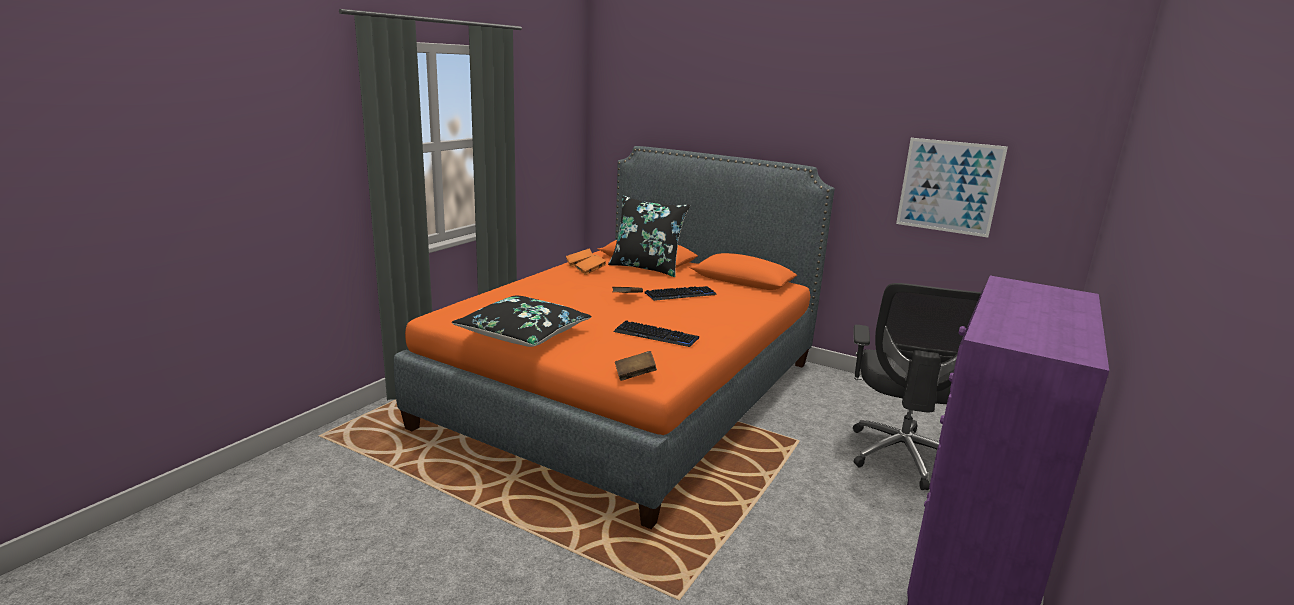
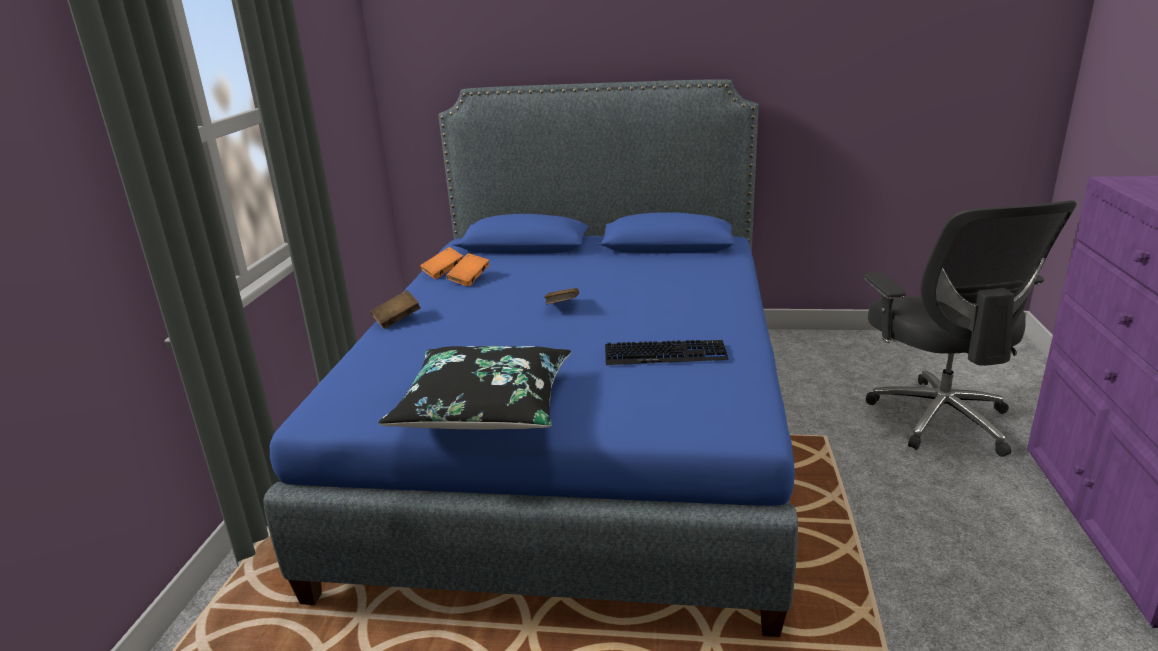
camera: 20 degrees left, 5 degrees up
(630, 392) = (575, 433): orange bed -> blue bed
(635, 375) = (711, 427): brown book -> brown book (397, 320)
(646, 268) = (536, 257): black pillow -> none
(680, 294) = (623, 285): keyboard -> none
(949, 187) = (899, 79): picture -> none

